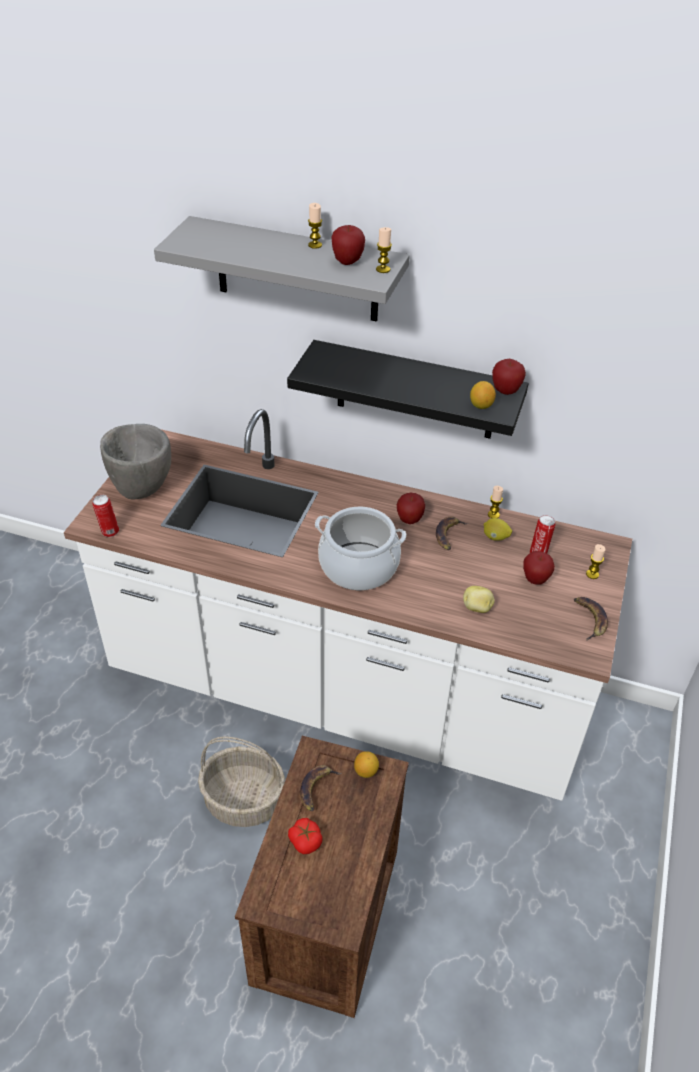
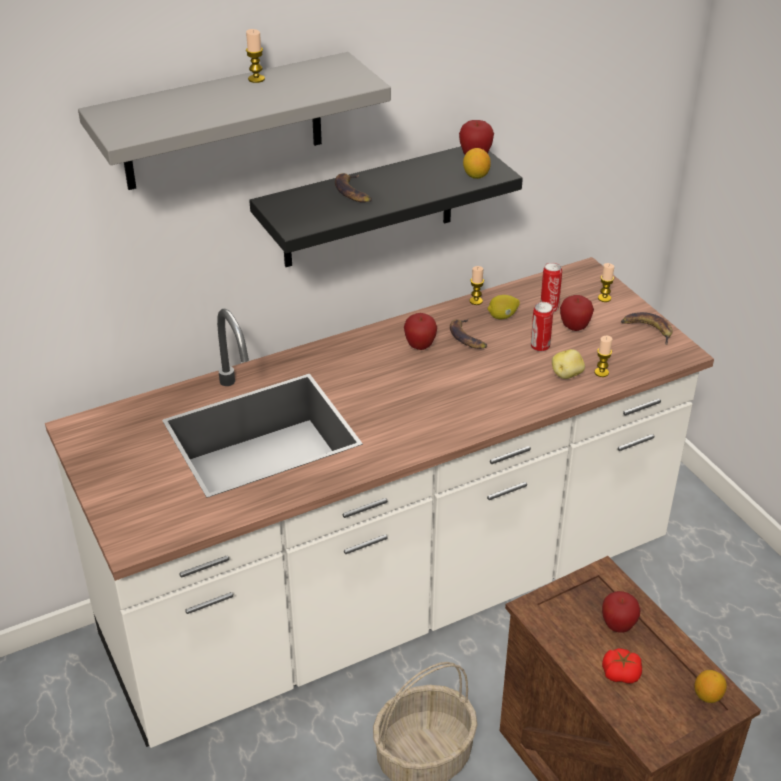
camera: 45 degrees left, 5 degrees down
(109, 532) = (164, 538): can -> can (540, 347)
(141, 487) = (130, 479): grey bowl -> none
(317, 789) = (574, 631): banana -> banana (353, 192)
(347, 262) = (313, 79): apple -> apple (618, 625)
(359, 567) = (436, 407): cooking pot -> none
(366, 771) = (589, 587): lemon -> lemon (707, 695)
(383, 269) = (353, 71): candle -> candle (601, 372)

